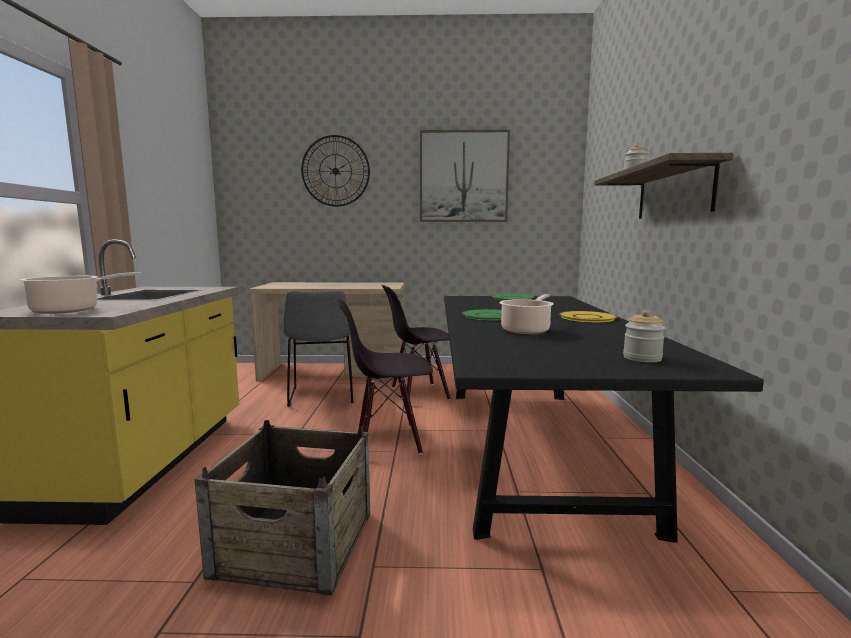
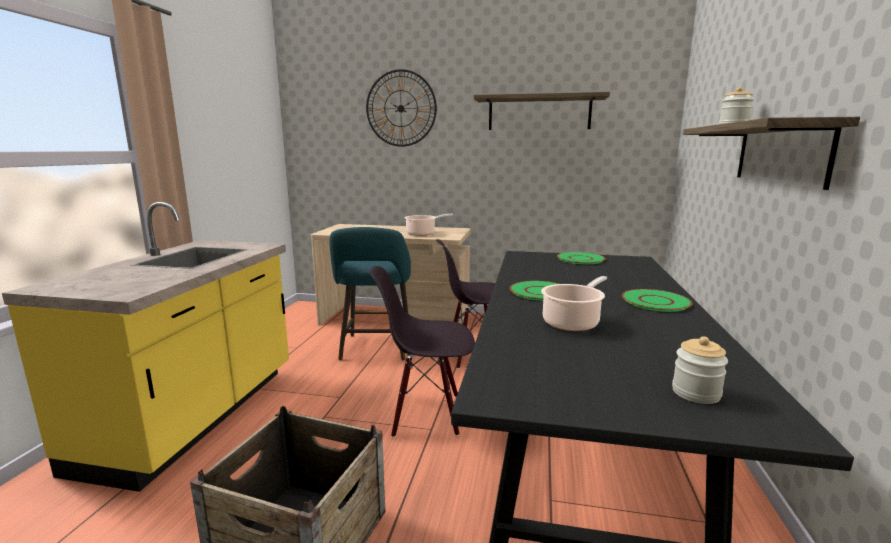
camera: 10 degrees right, 5 degrees up
(70, 310) = (101, 286): cooking pot -> cooking pot (422, 234)
(322, 396) = (375, 349): grey chair -> turquoise stool
(463, 177) = (539, 113): picture -> shelf
(587, 318) = (656, 301): yellow plate -> green plate

